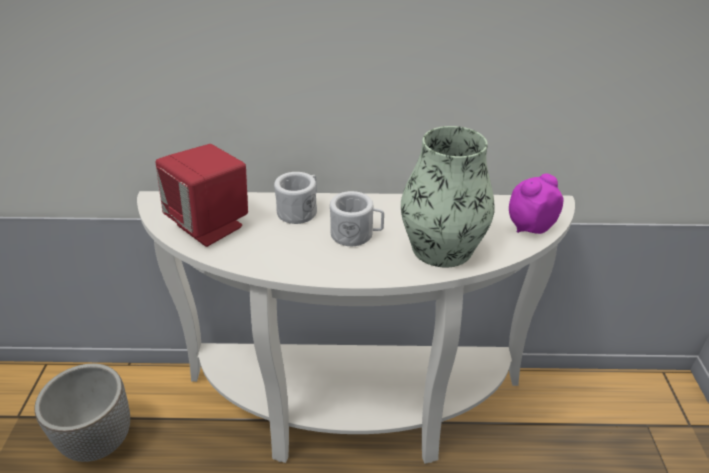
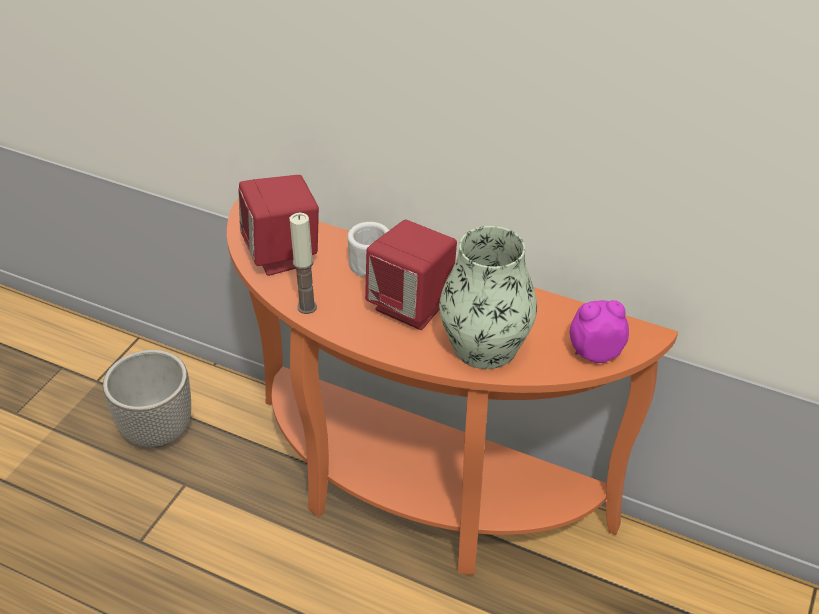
camera: 25 degrees right, 5 degrees up
(262, 262) = (307, 307): none -> candle
(353, 412) = (413, 494): white console table -> orange console table
(356, 234) = (412, 306): white mug -> red speaker

